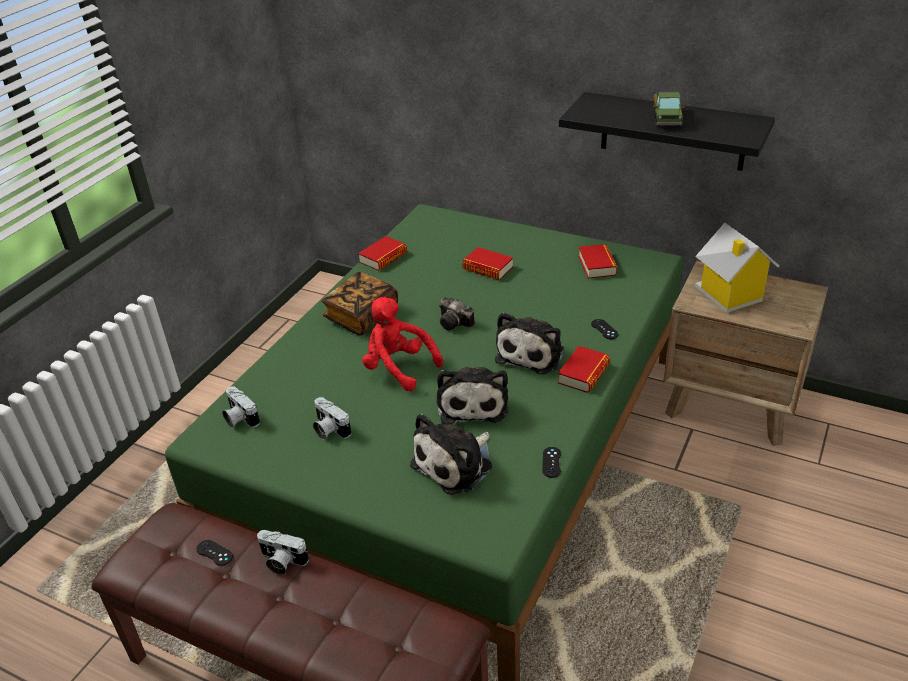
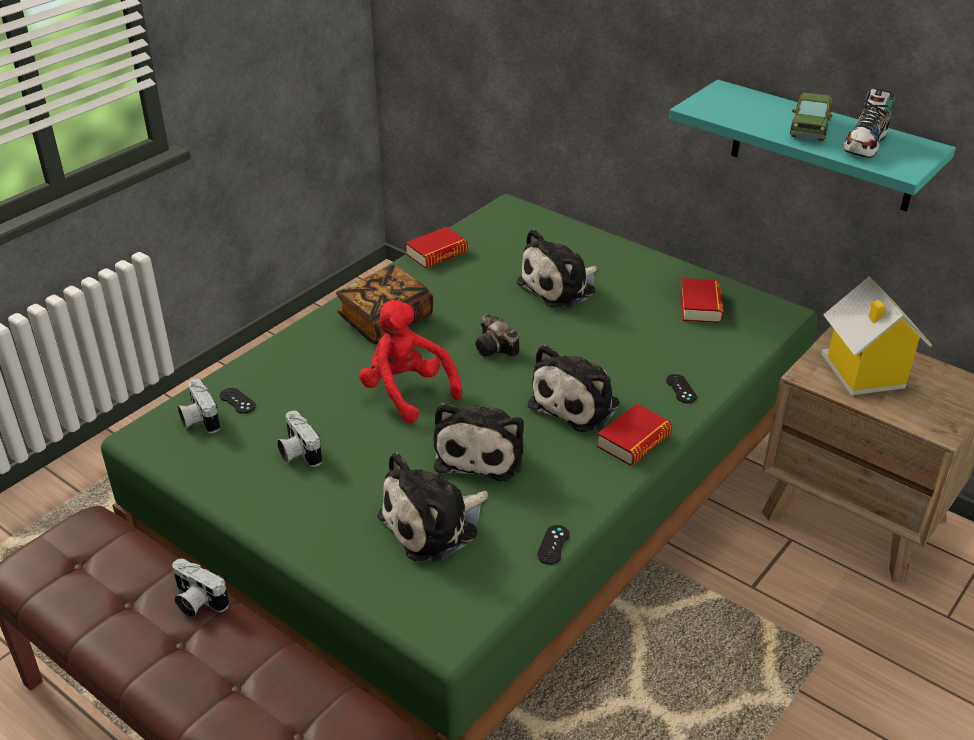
camera: 10 degrees right, 0 degrees up
(214, 553) = (124, 575): black game controller -> black game controller (237, 401)
(488, 268) = (560, 287): book -> plush toy
(672, 131) = (823, 147): black shelf -> turquoise shelf
(711, 124) = (865, 144): none -> shoe

